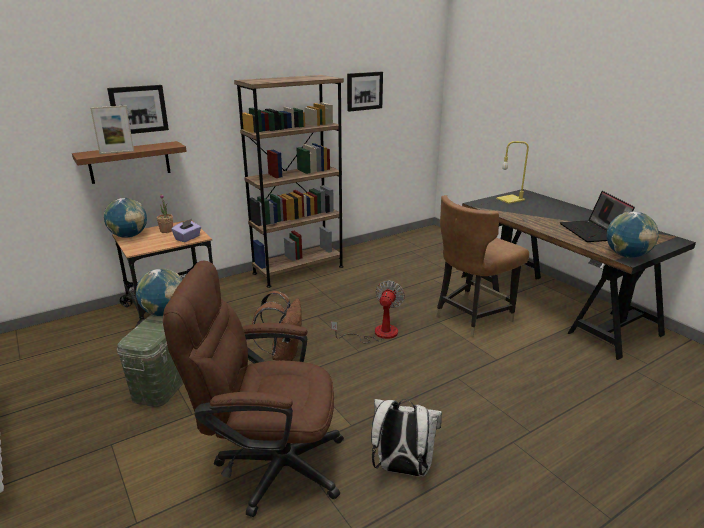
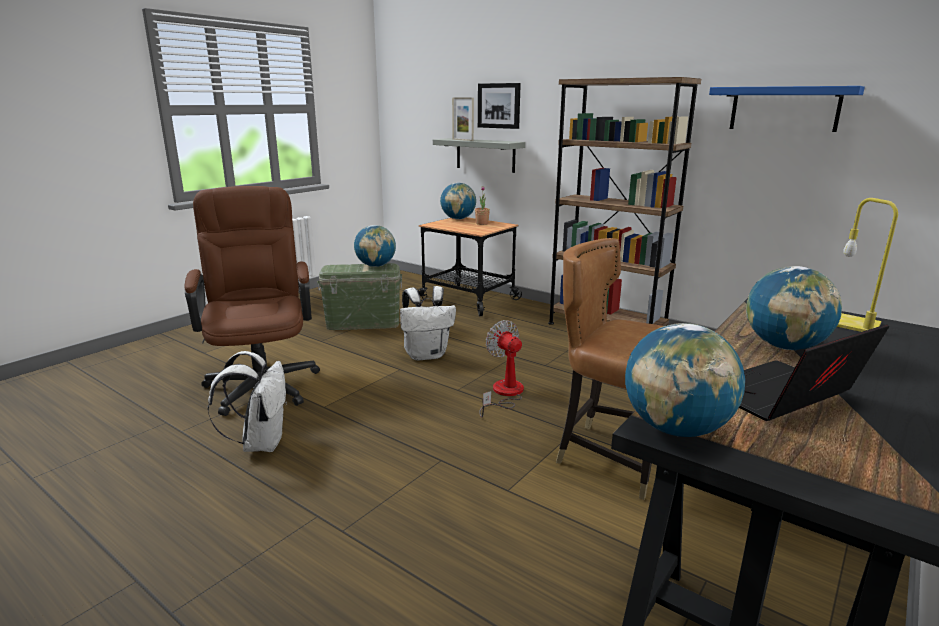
camera: 70 degrees right, 5 degrees down
(129, 162) = (485, 155): brown shelf -> grey shelf
(188, 238) = (473, 230): purple tissue box -> none
(283, 354) = (427, 355): brown backpack -> white backpack
(364, 91) = (784, 109): picture -> blue shelf
(377, 334) = (504, 394): fan -> fan turned 120 degrees counterclockwise
(538, 217) = (784, 347): none -> globe

